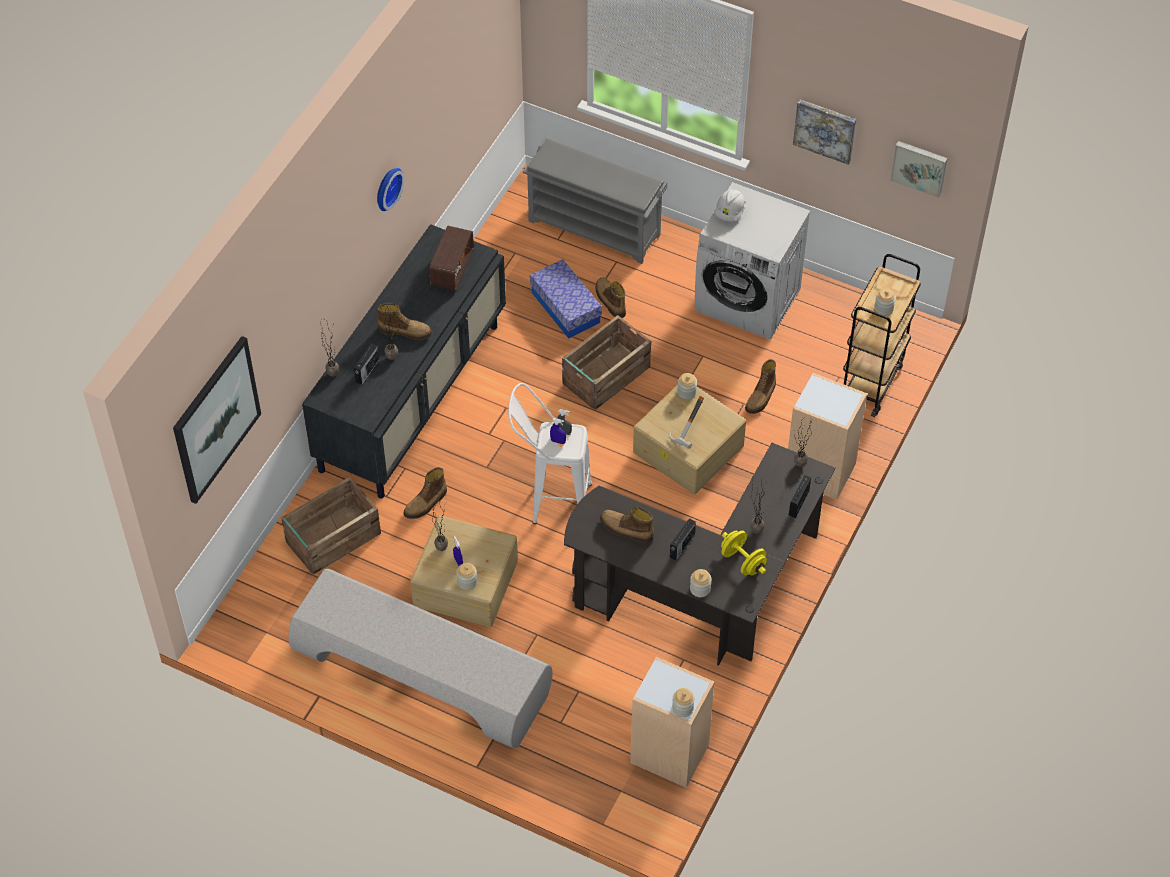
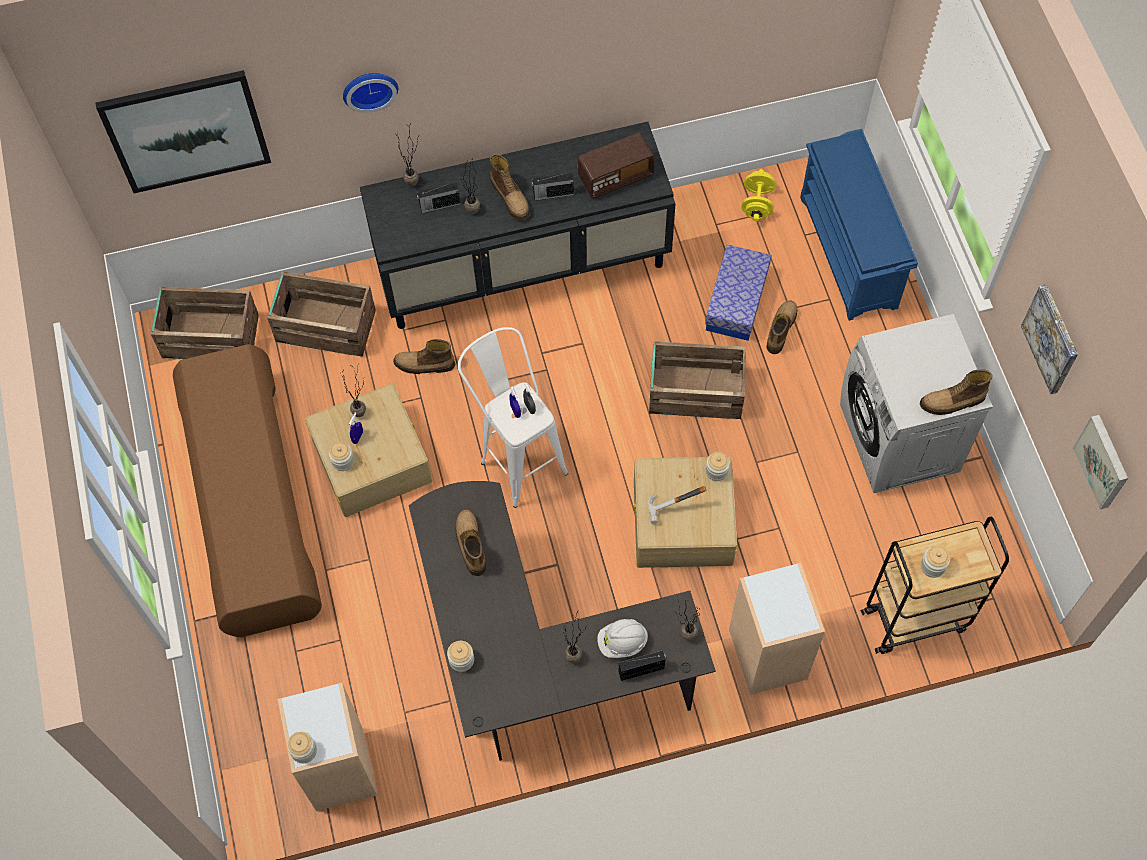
camera: 50 degrees right, 10 degrees up
(263, 611) = (209, 336): none -> crate
(386, 187) = (569, 46): wall clock -> wall clock (369, 88)
(421, 673) = (251, 501): grey bench -> brown bench
(596, 227) = (850, 253): grey shoe rack -> blue shoe rack
(681, 546) = (494, 606): radio -> radio (552, 194)
(730, 212) = (915, 340): white hard hat -> white hard hat (622, 642)
(743, 561) = (527, 673): yellow dumbbell -> yellow dumbbell (757, 204)
(761, 397) = (801, 537): boot -> boot (952, 402)

